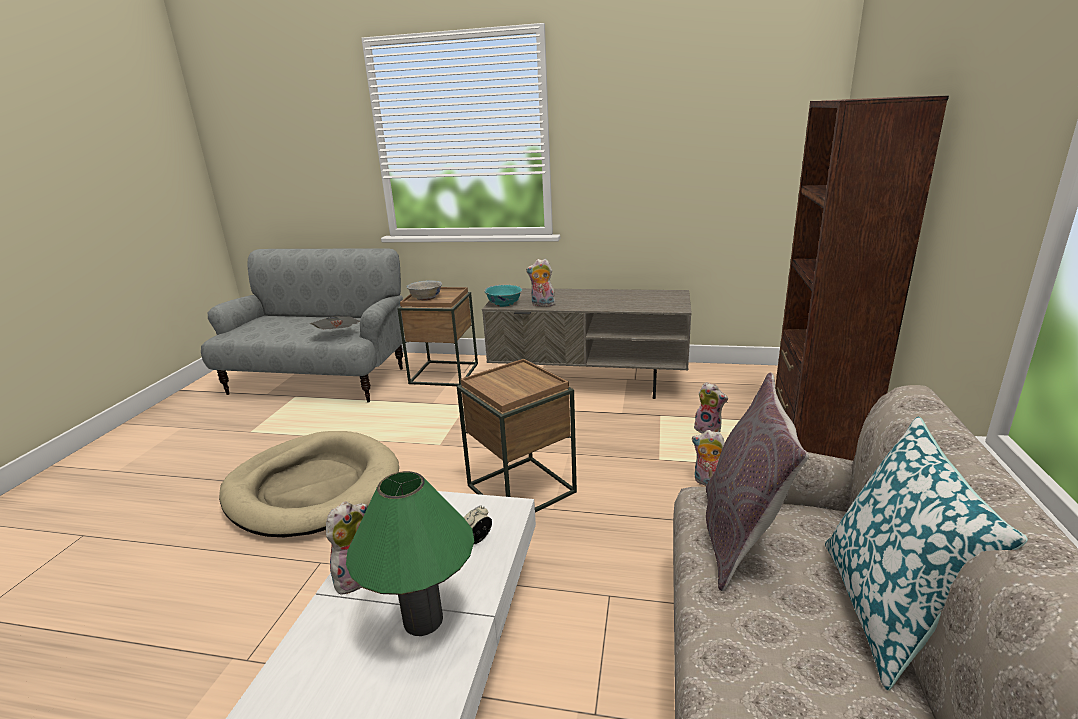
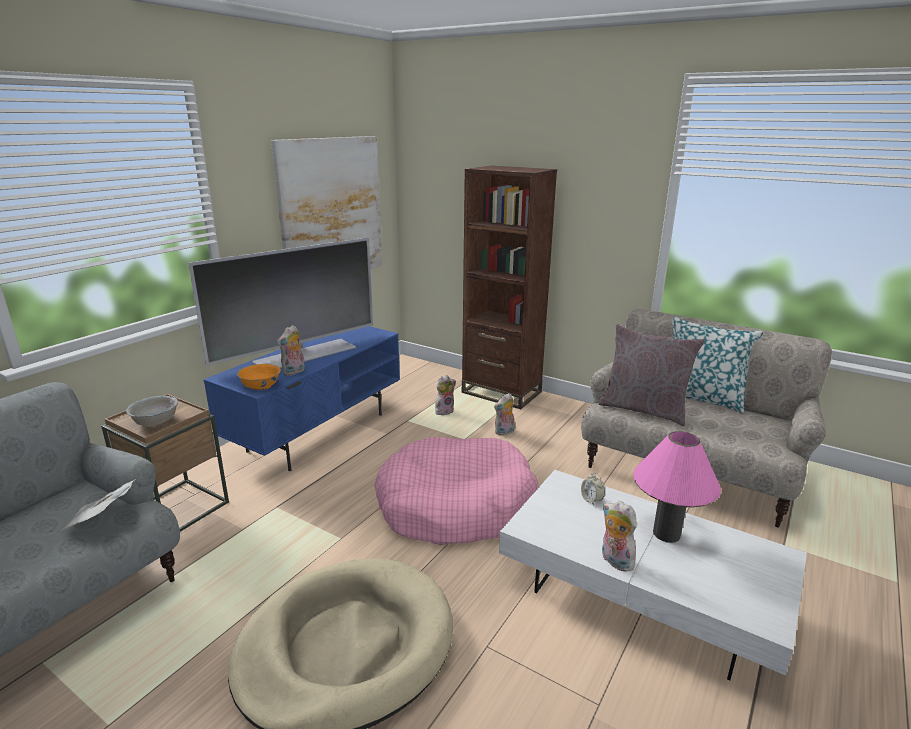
camera: 70 degrees left, 0 degrees up
(423, 620) = (666, 533): green table lamp -> pink table lamp
(504, 303) = (260, 386): turquoise bowl -> orange bowl
(521, 489) = (455, 506): brown side table -> pink dog bed
(582, 298) = (304, 354): none -> television
(590, 382) = (318, 431): grey tv stand -> blue tv stand
(706, 159) = (332, 211): none -> picture

